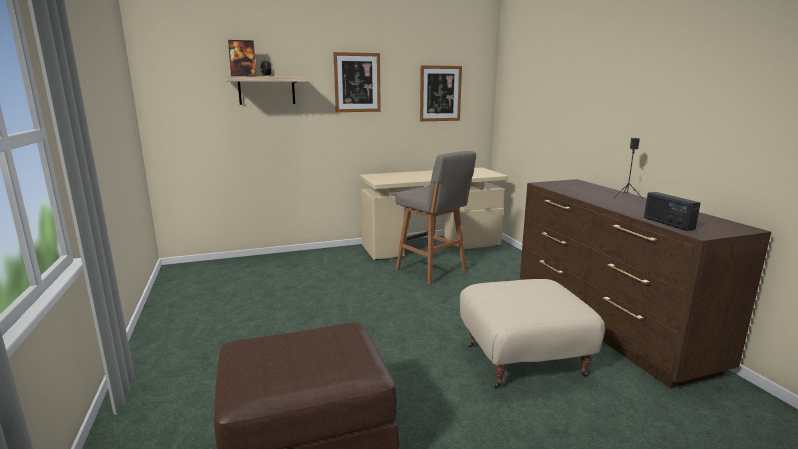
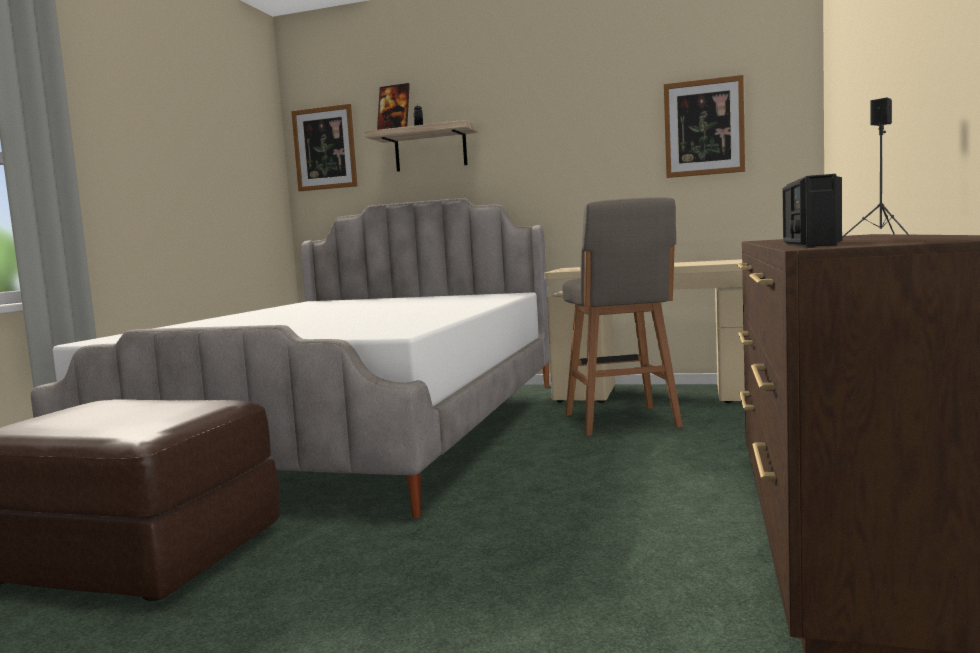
camera: 35 degrees right, 10 degrees down
(280, 304) = (354, 430): none -> bed
(357, 82) = (557, 125): picture -> picture (325, 148)
(524, 360) = (565, 546): beige ottoman -> none

